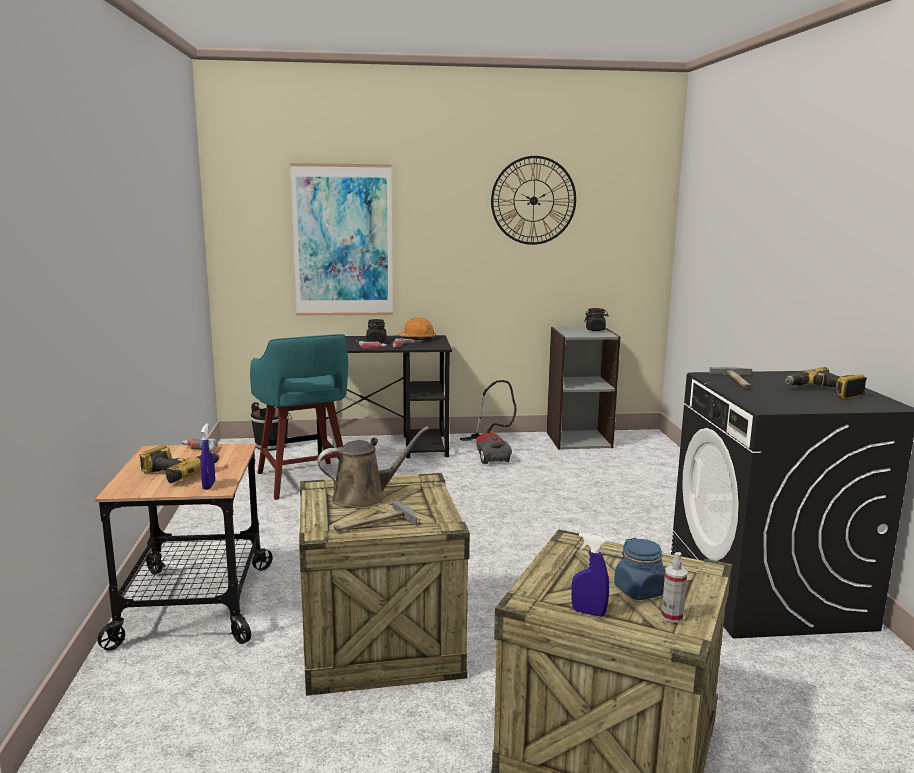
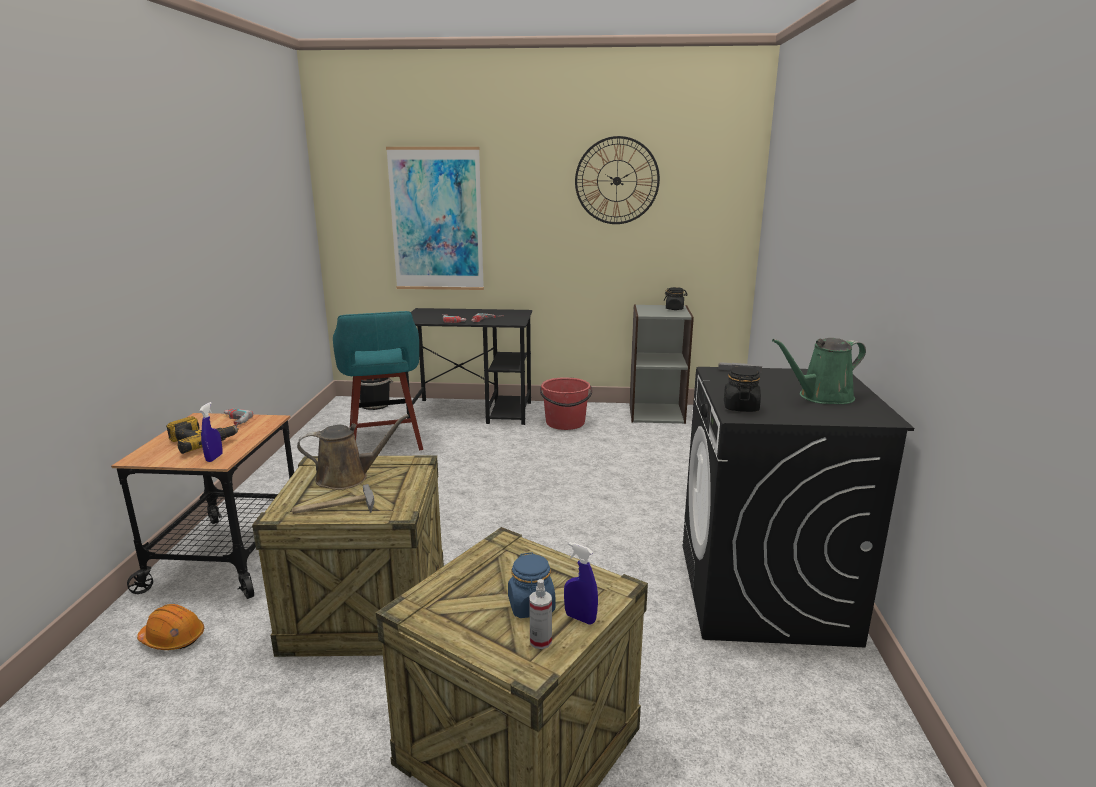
camera: 10 degrees right, 5 degrees up
(376, 342) = (462, 315): black jar -> black jar (740, 407)
(417, 338) = (503, 313): orange hard hat -> orange hard hat (173, 638)
(490, 453) = (565, 423): vacuum cleaner -> red bucket
(588, 612) = (462, 627): blue spray bottle -> blue spray bottle (580, 618)
(823, 392) = (821, 397): power drill -> green watering can

